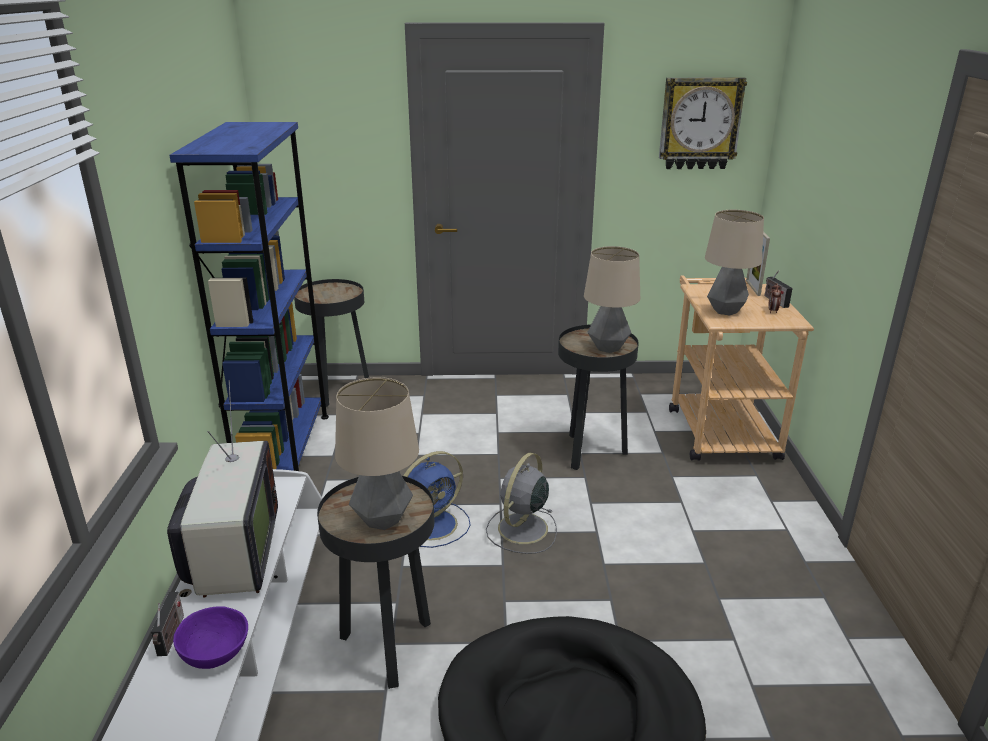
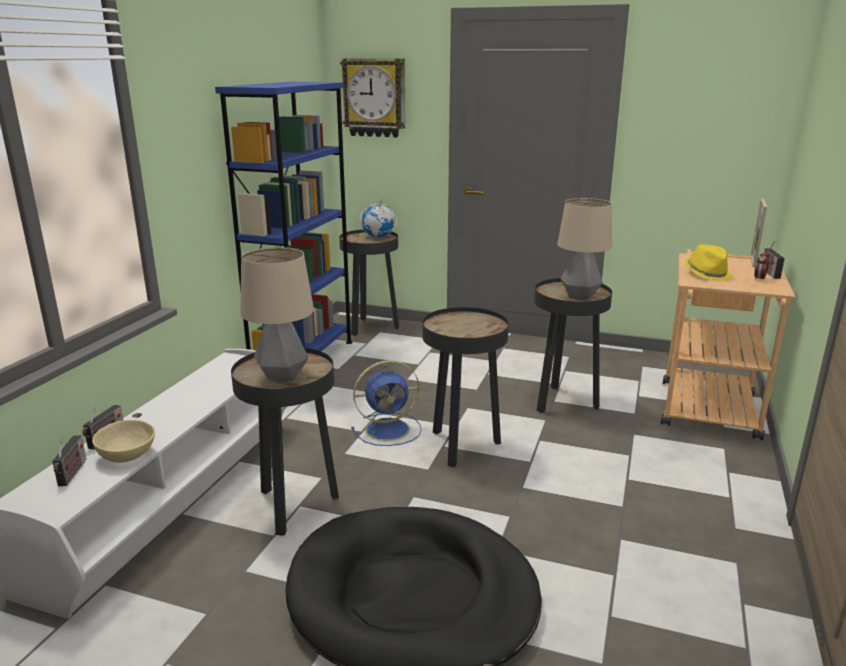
camera: 20 degrees right, 5 degrees down
(163, 697) = (72, 474): none -> radio
(213, 653) = (126, 455): purple bowl -> beige bowl
(233, 556) = (187, 399): television -> none
(338, 290) = (378, 237): none -> globe
(521, 529) = (462, 447): grey fan -> black side table
(699, 123) = (722, 102): wall clock -> wall clock (374, 98)
(725, 311) = (707, 274): table lamp -> yellow hat

